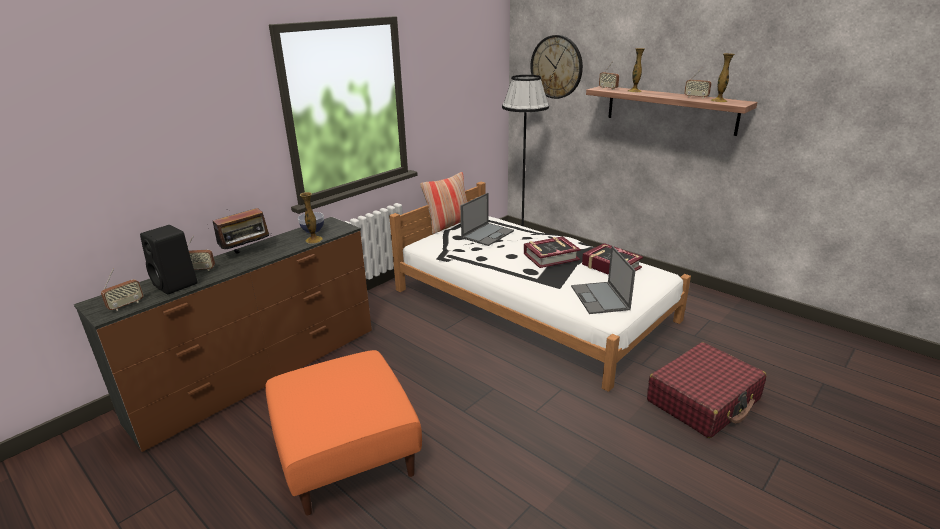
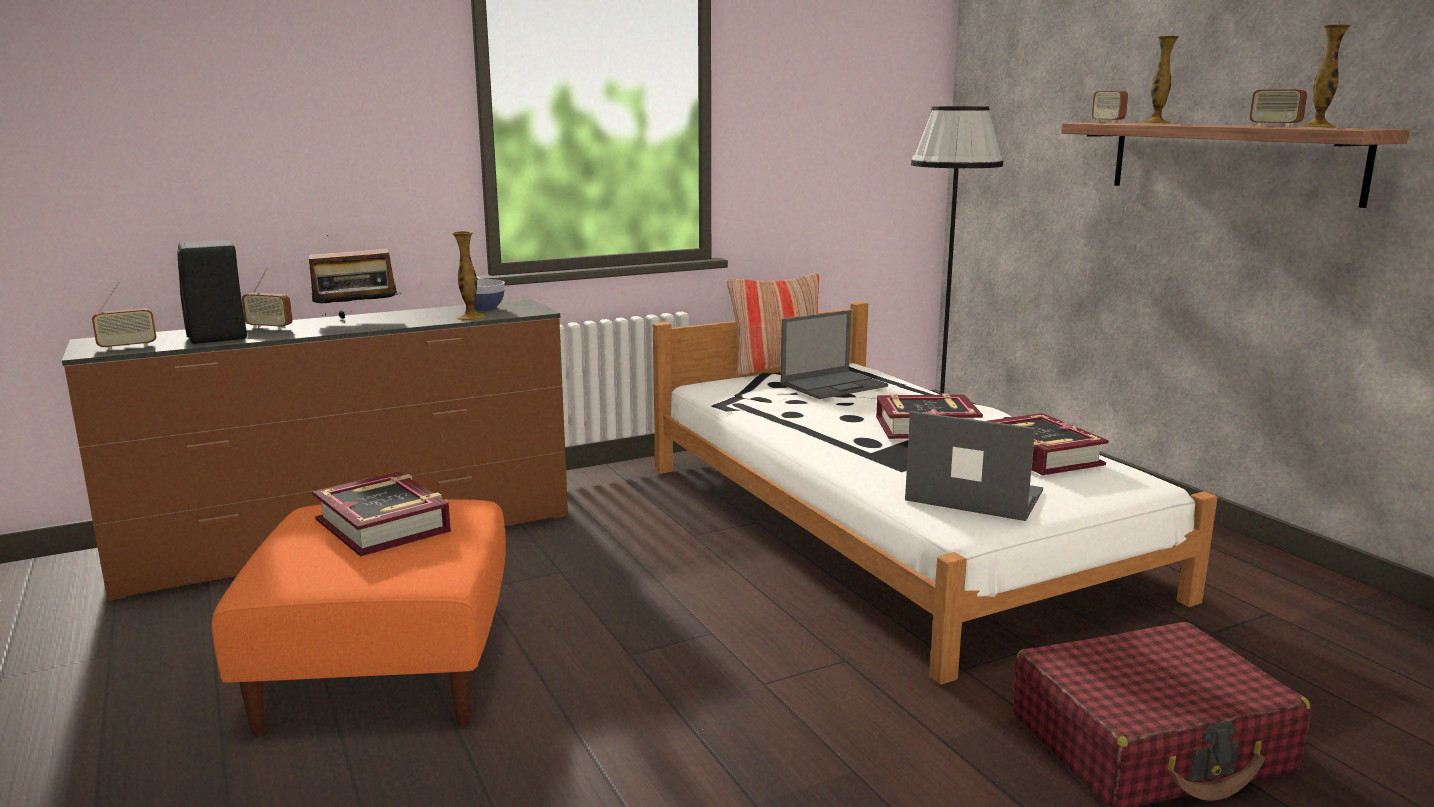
camera: 20 degrees right, 10 degrees down
(336, 383) = (384, 525): none -> book
(556, 67) = (1028, 94): wall clock -> none
(600, 298) = (972, 495): laptop -> laptop turned 105 degrees clockwise

